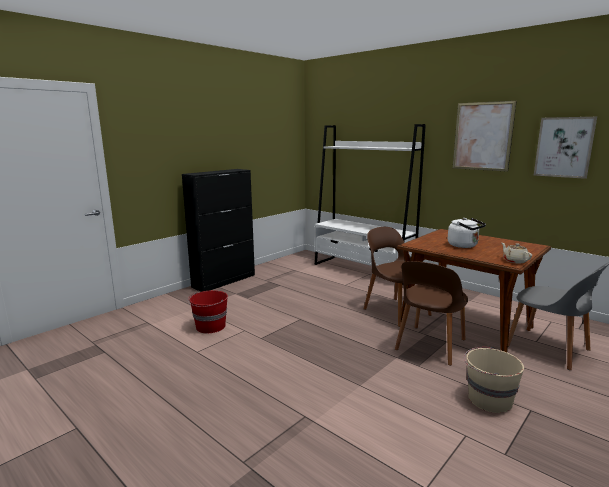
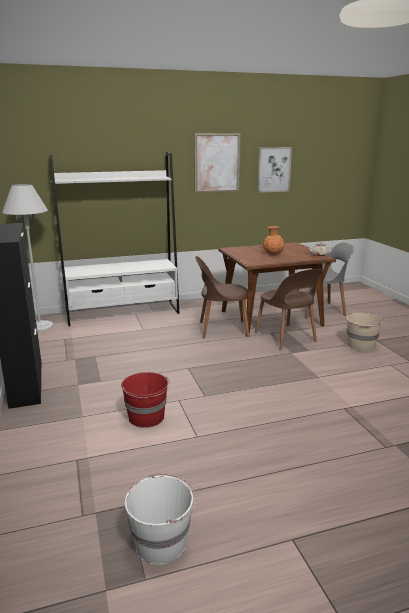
camera: 60 degrees left, 5 degrees up
(69, 374) = (162, 542): none -> white bucket
(302, 258) = (40, 326): none -> white floor lamp
(464, 245) = (273, 254): white kettle -> orange vase

